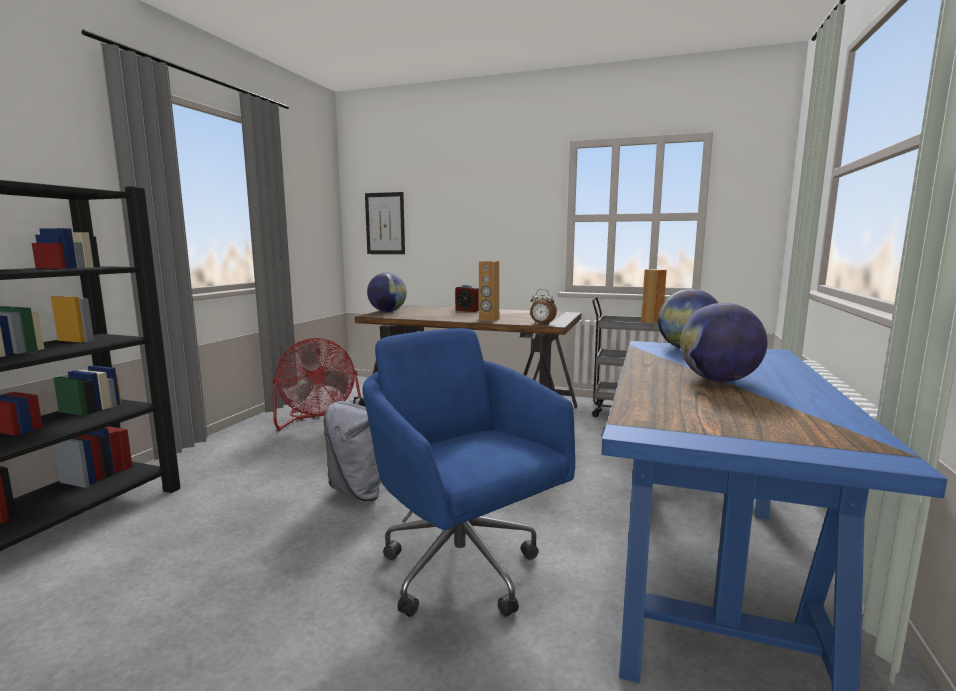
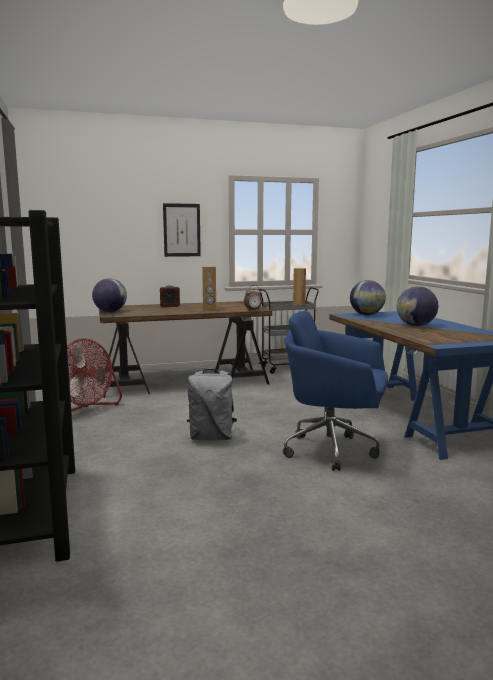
camera: 35 degrees left, 0 degrees up
(385, 223) = (68, 234): picture -> picture (182, 230)

